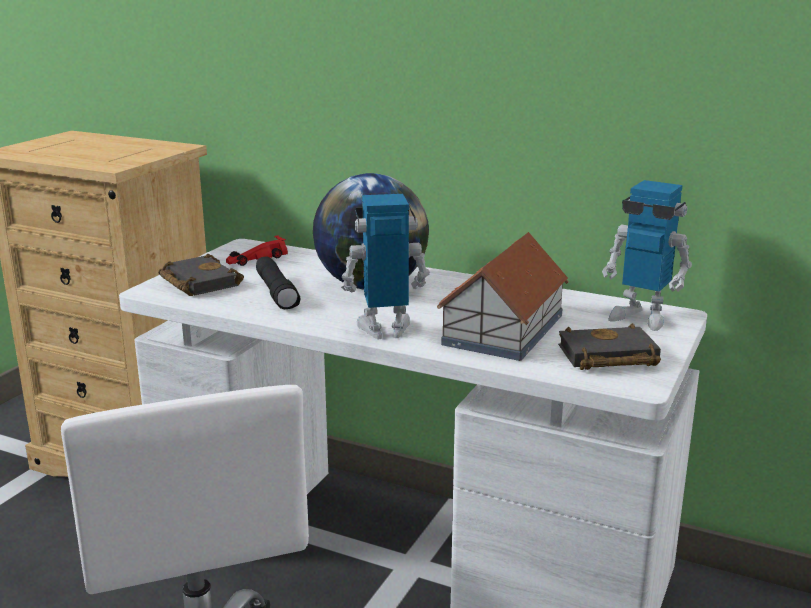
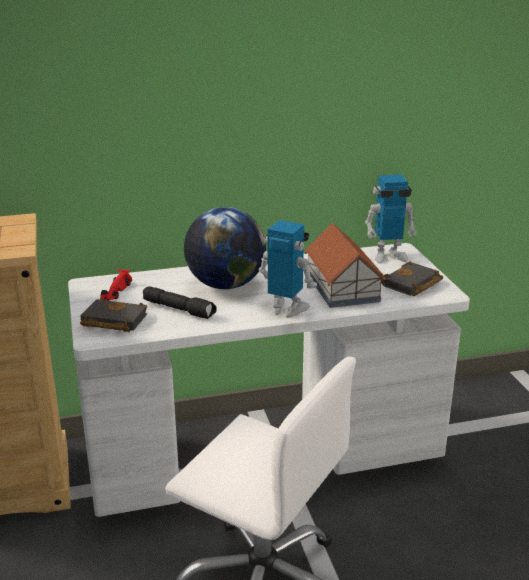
camera: 40 degrees left, 5 degrees up
(385, 330) = (287, 310): toy robot -> toy robot turned 75 degrees clockwise

